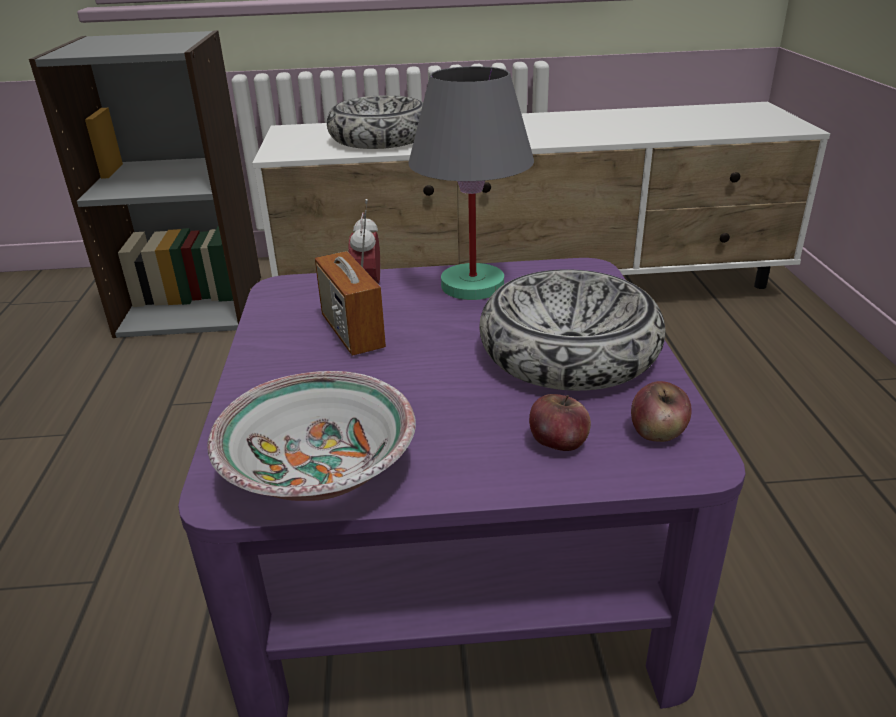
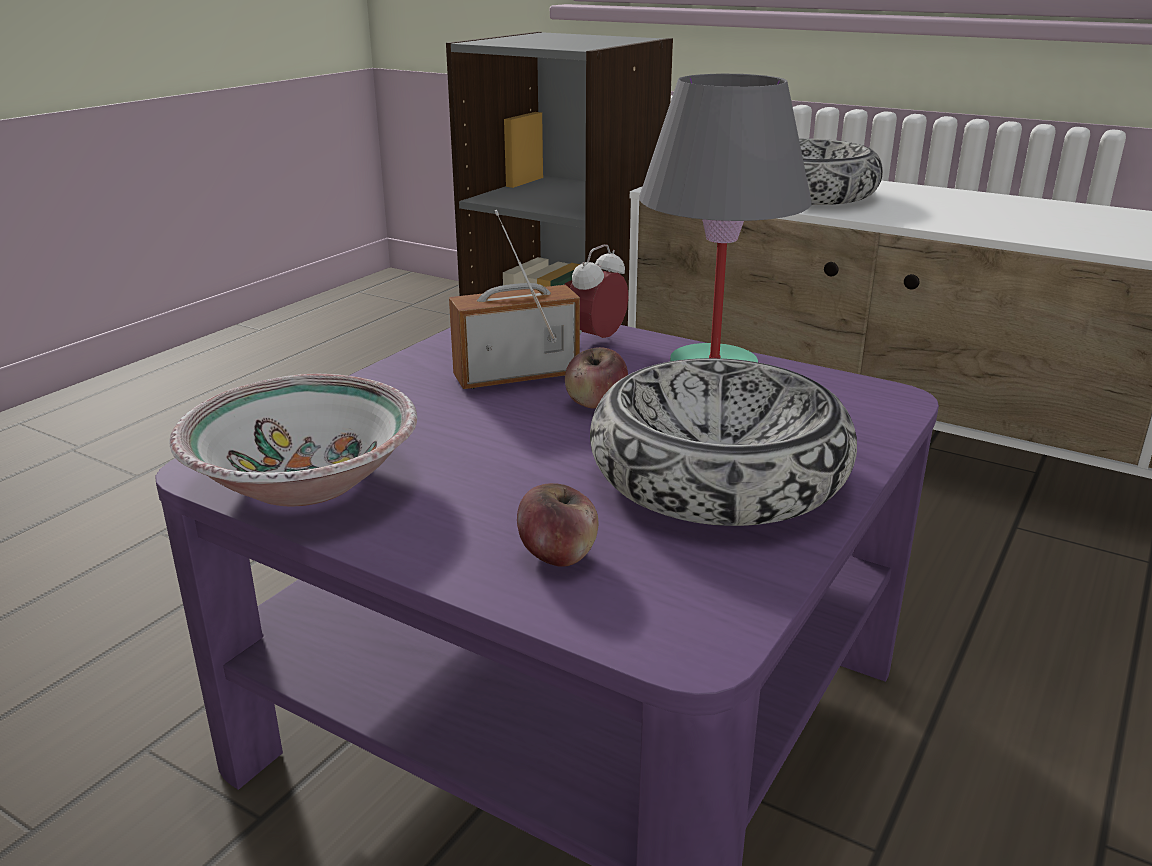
camera: 35 degrees right, 5 degrees down
(352, 332) = (516, 377): radio -> radio turned 60 degrees clockwise
(657, 433) = (689, 595): apple -> apple (596, 403)

